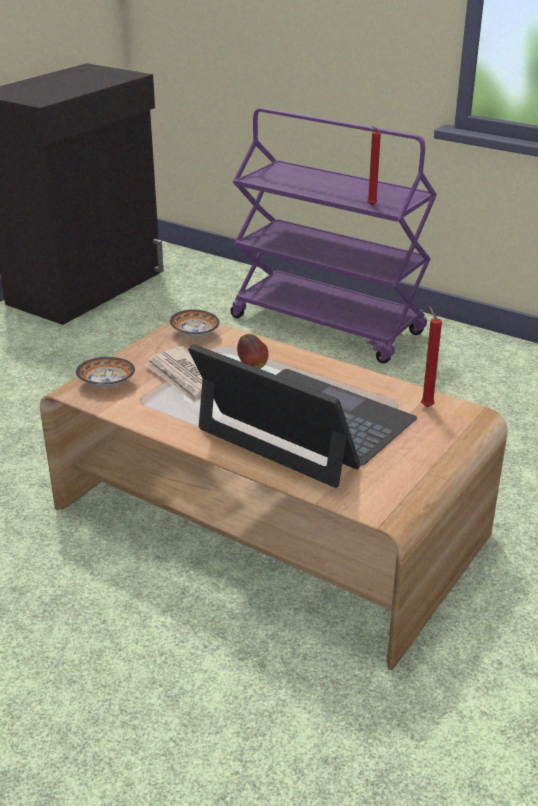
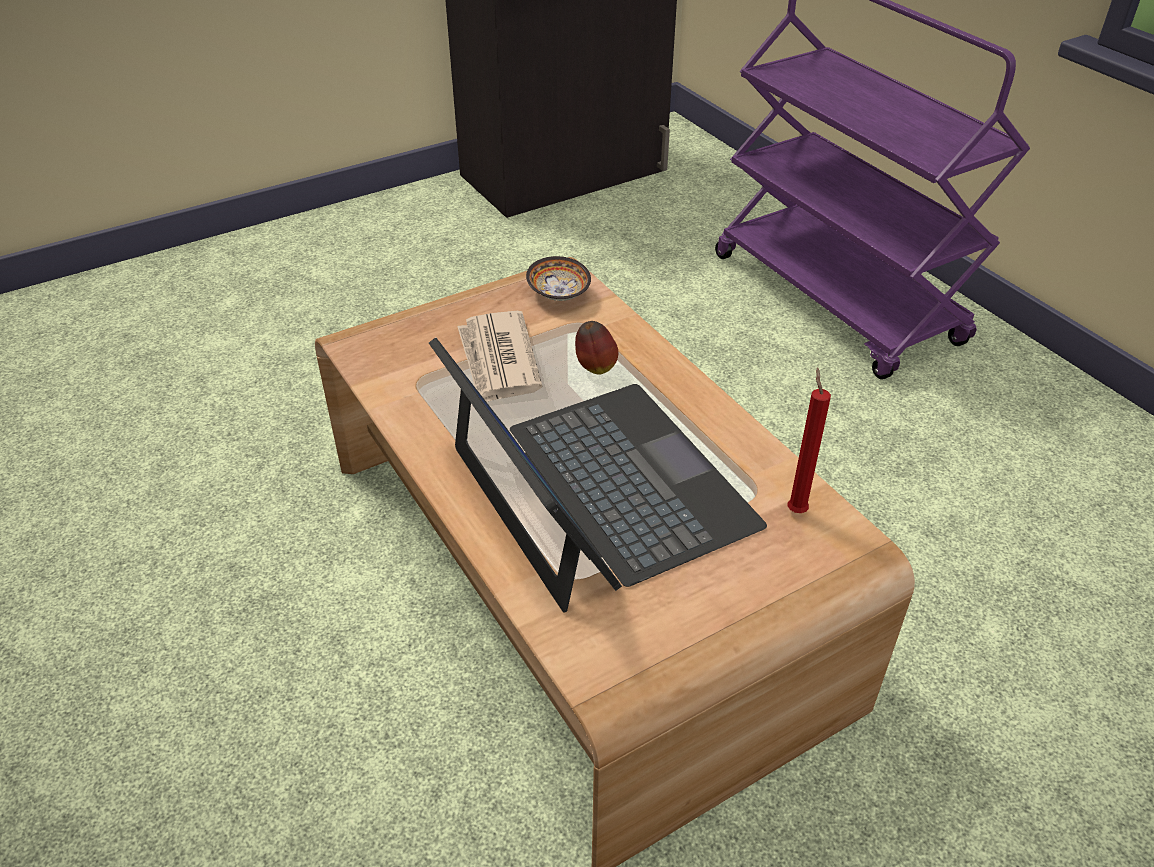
camera: 25 degrees right, 10 degrees up
(106, 384) = (395, 342): bowl -> none
(370, 206) = (909, 149): red candle -> none

